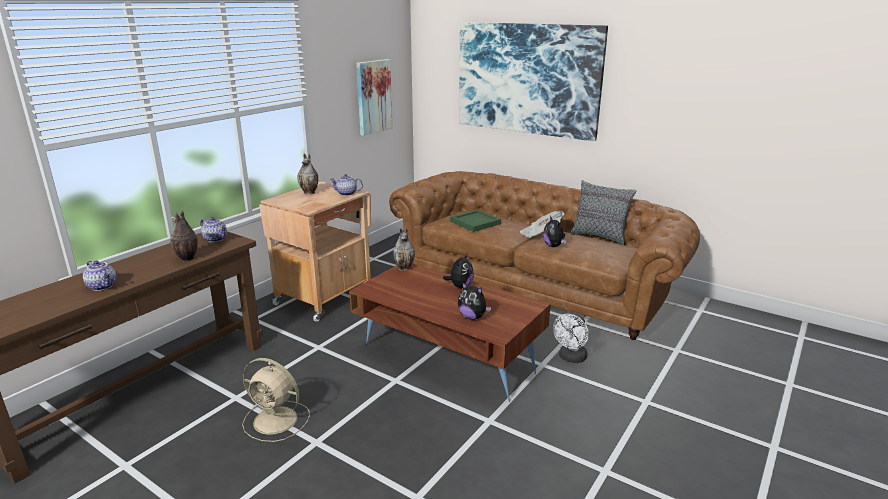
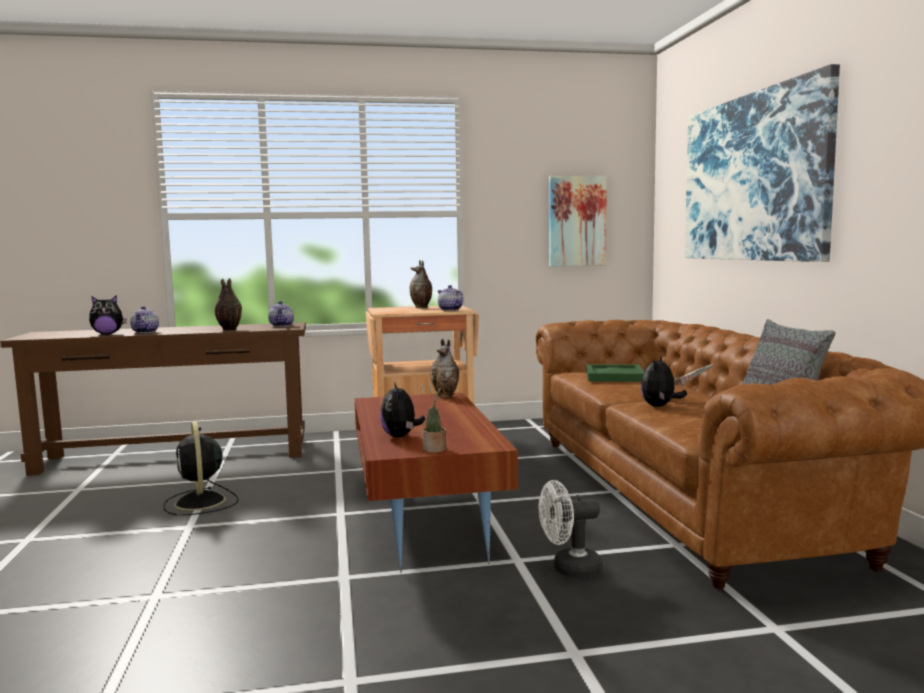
camera: 45 degrees right, 15 degrees down
(277, 421) = (200, 502): beige fan -> black fan
(460, 286) = (459, 416): plush toy -> plush toy (107, 334)
(516, 320) = (435, 450): none -> potted plant

